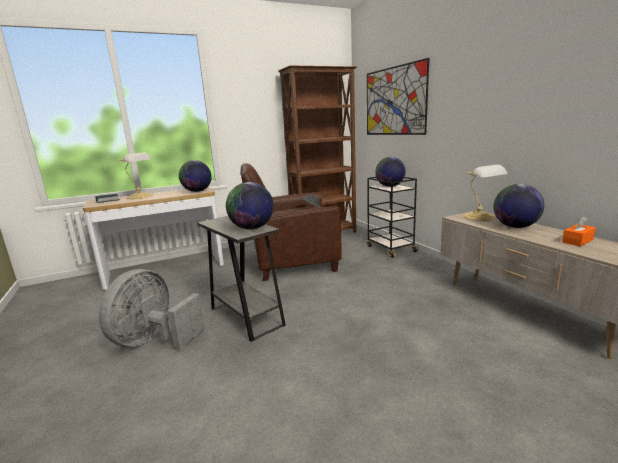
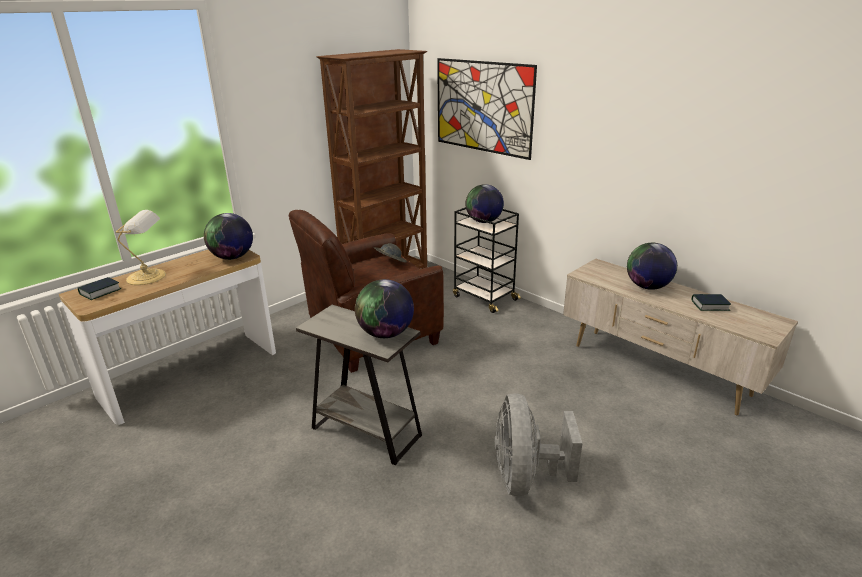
camera: 20 degrees left, 10 degrees up
(154, 340) = (269, 489): grey fan -> grey fan (525, 477)
(480, 217) = (606, 271): table lamp -> none
(577, 241) = (710, 305): orange tissue box -> book

